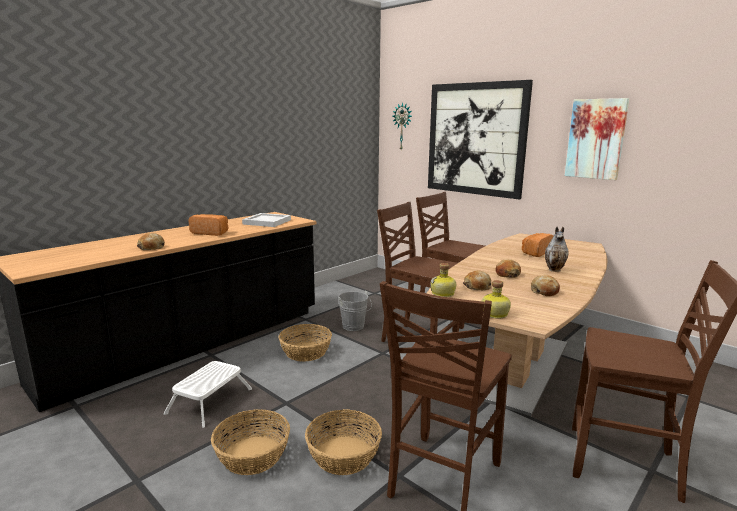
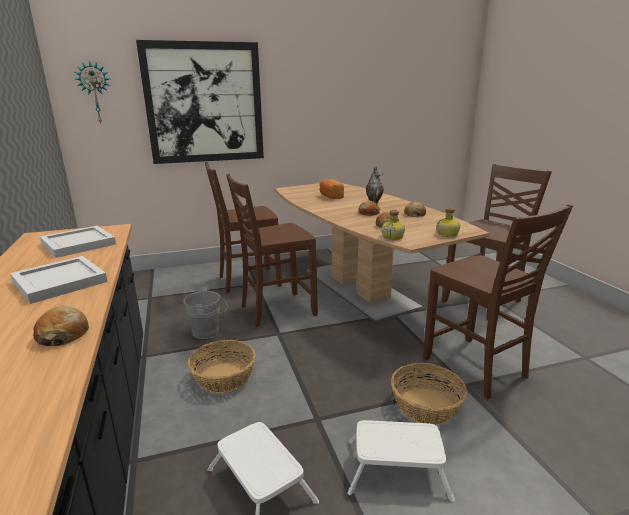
camera: 60 degrees left, 5 degrees up
(211, 233) = (61, 282): bread -> white tray
(252, 455) = (397, 468): basket -> white step ladder
(596, 139) = (318, 97): picture -> none

